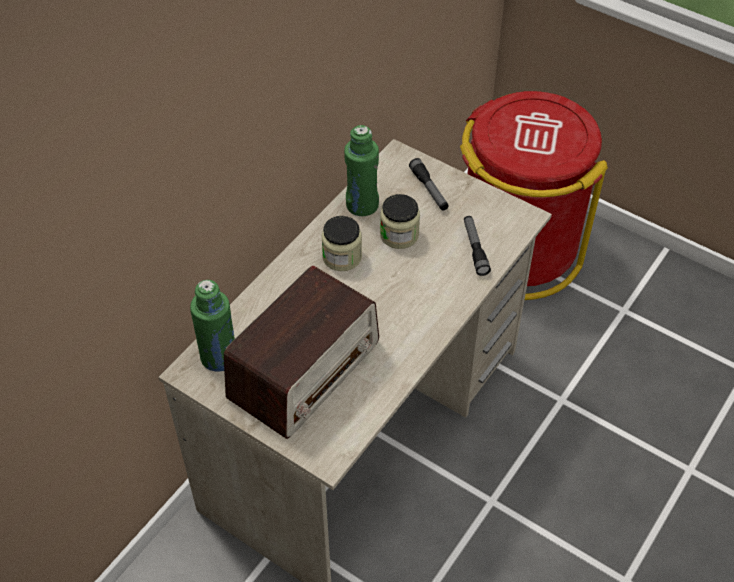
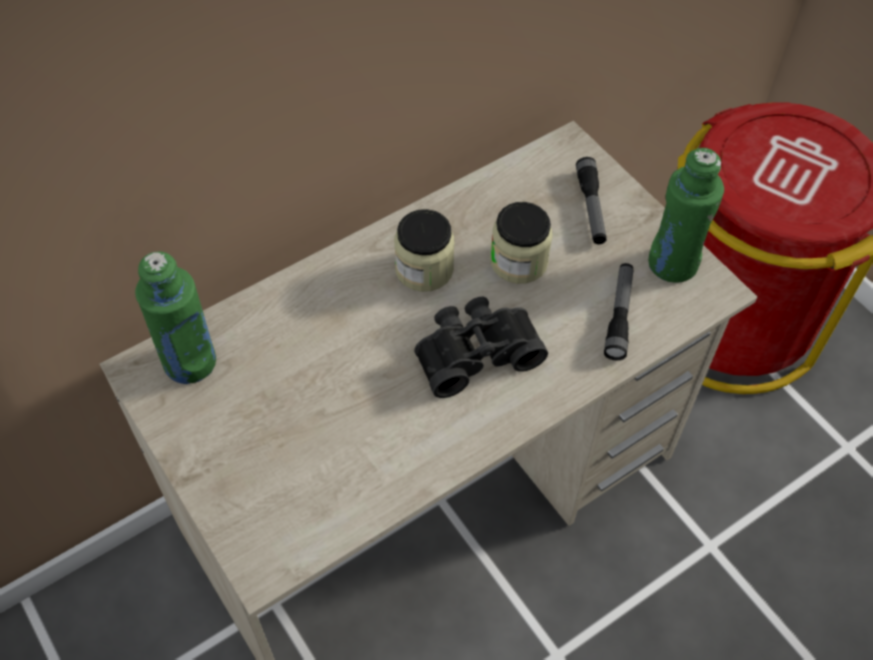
camera: 20 degrees right, 5 degrees up
(305, 370) = (295, 420): radio -> none
(362, 205) = (486, 203): green bottle -> green bottle (672, 264)
(397, 296) = (475, 352): none -> black binoculars

